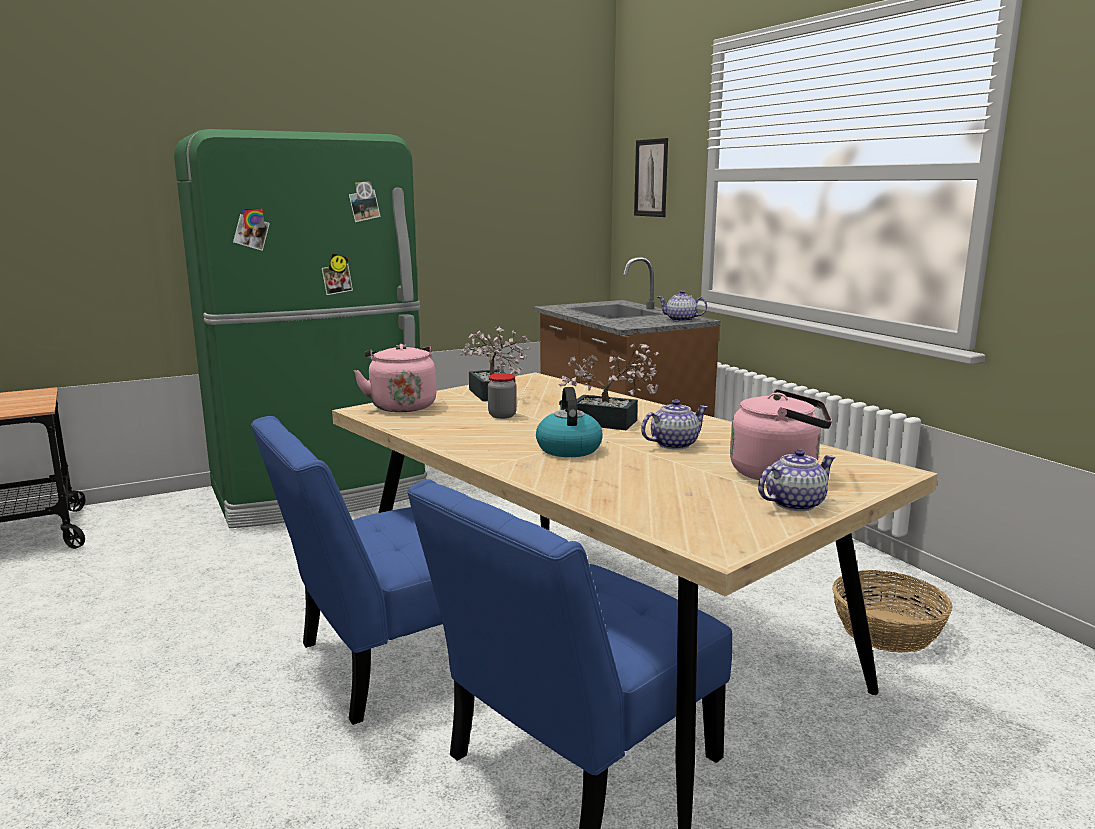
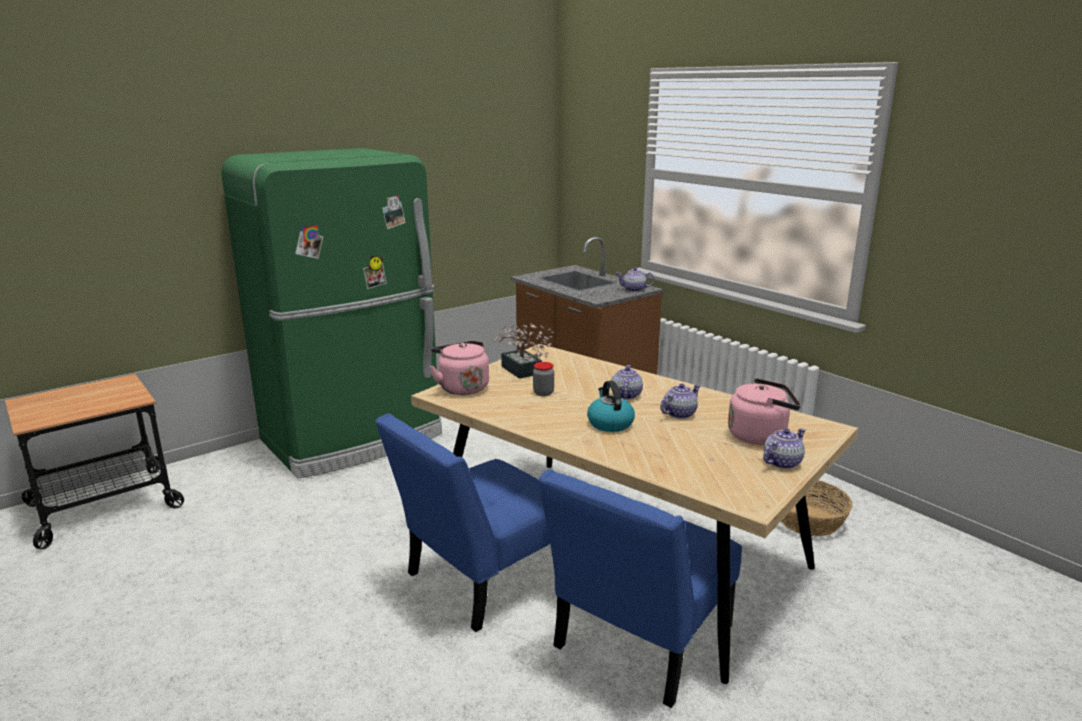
camera: 10 degrees left, 5 degrees up
(611, 423) = (625, 395): potted plant -> teapot
(651, 178) = (594, 168): picture -> none

